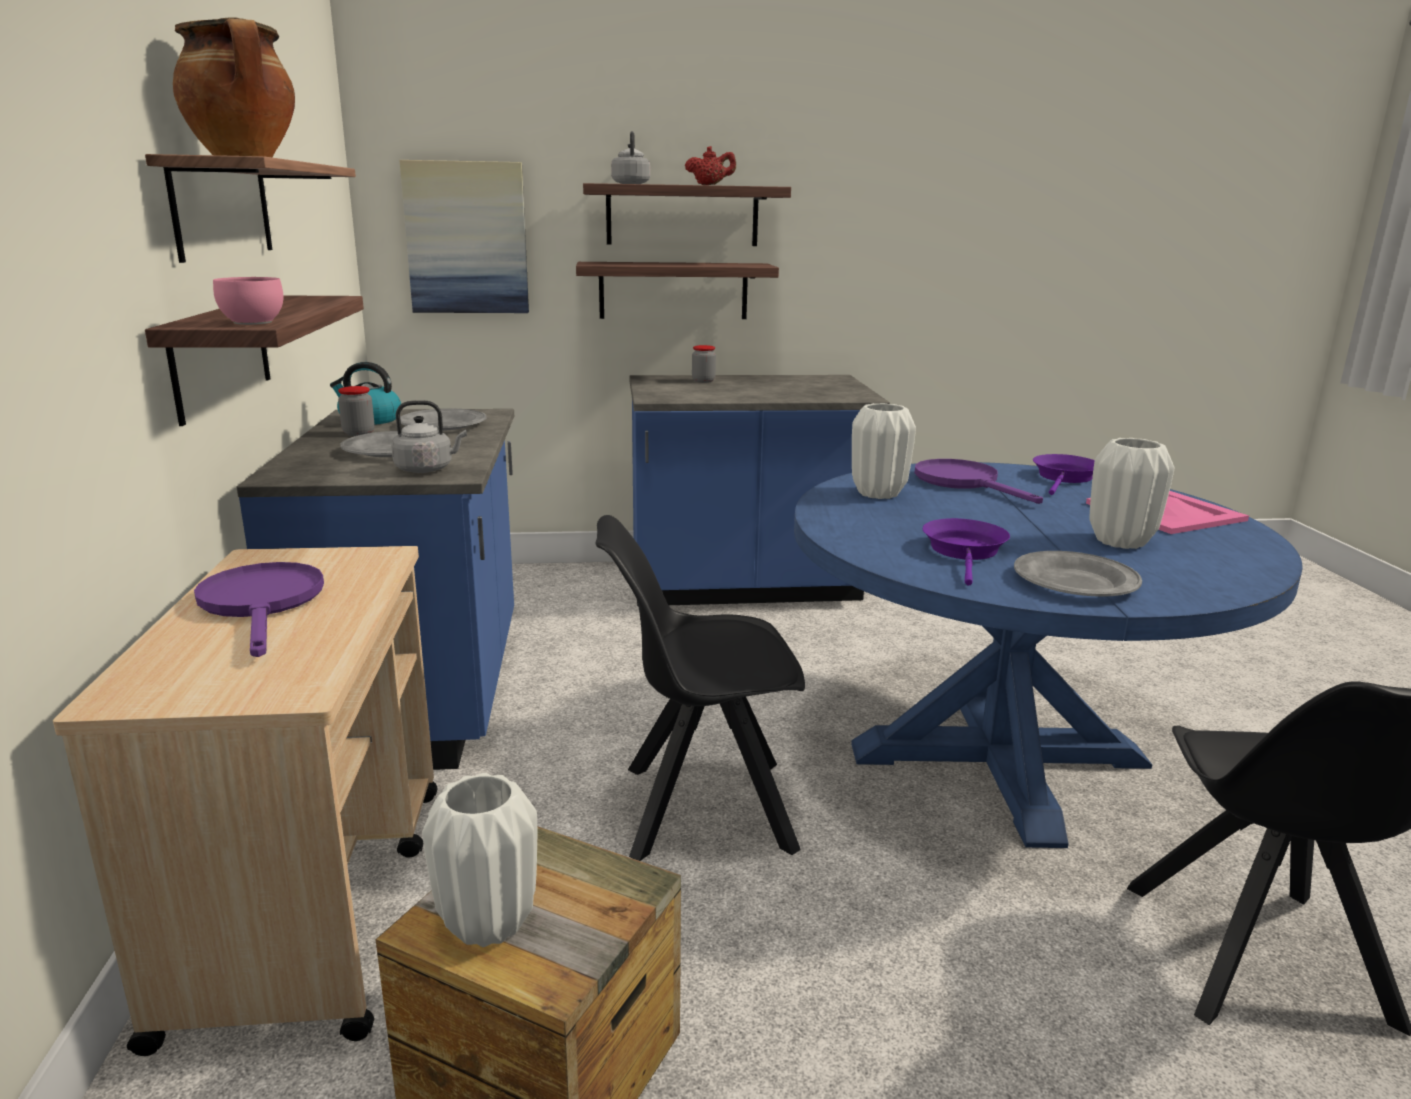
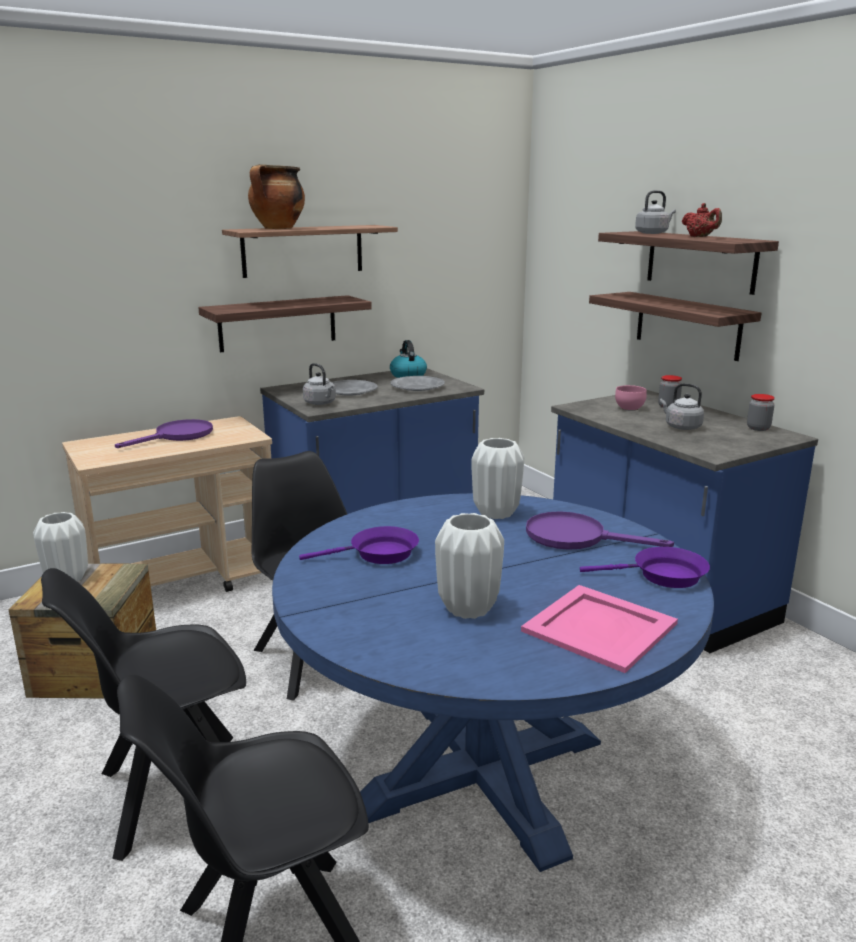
camera: 65 degrees right, 0 degrees up
(253, 322) = (231, 309): pink bowl -> pink bowl (630, 408)
(358, 433) = (376, 380): jar -> jar (758, 428)
(467, 238) = (573, 266): picture -> none
(773, 389) = (681, 427): none -> grey kettle
(964, 482) = (576, 537): purple frying pan -> purple frying pan turned 105 degrees counterclockwise
(972, 1004) = (172, 794): none -> black chair
(1074, 581) = (342, 594): grey plate -> none

